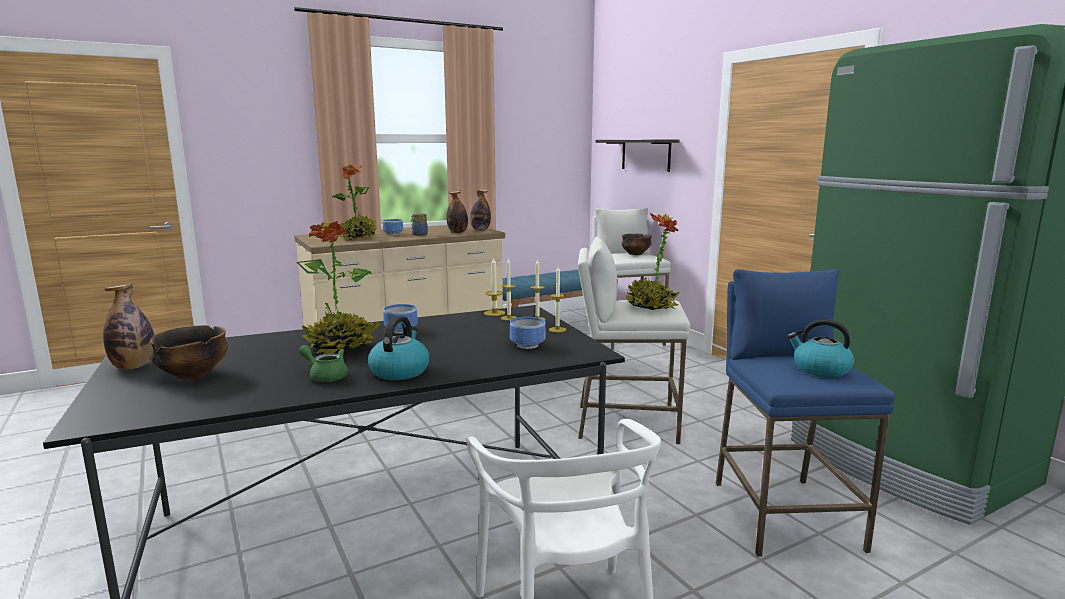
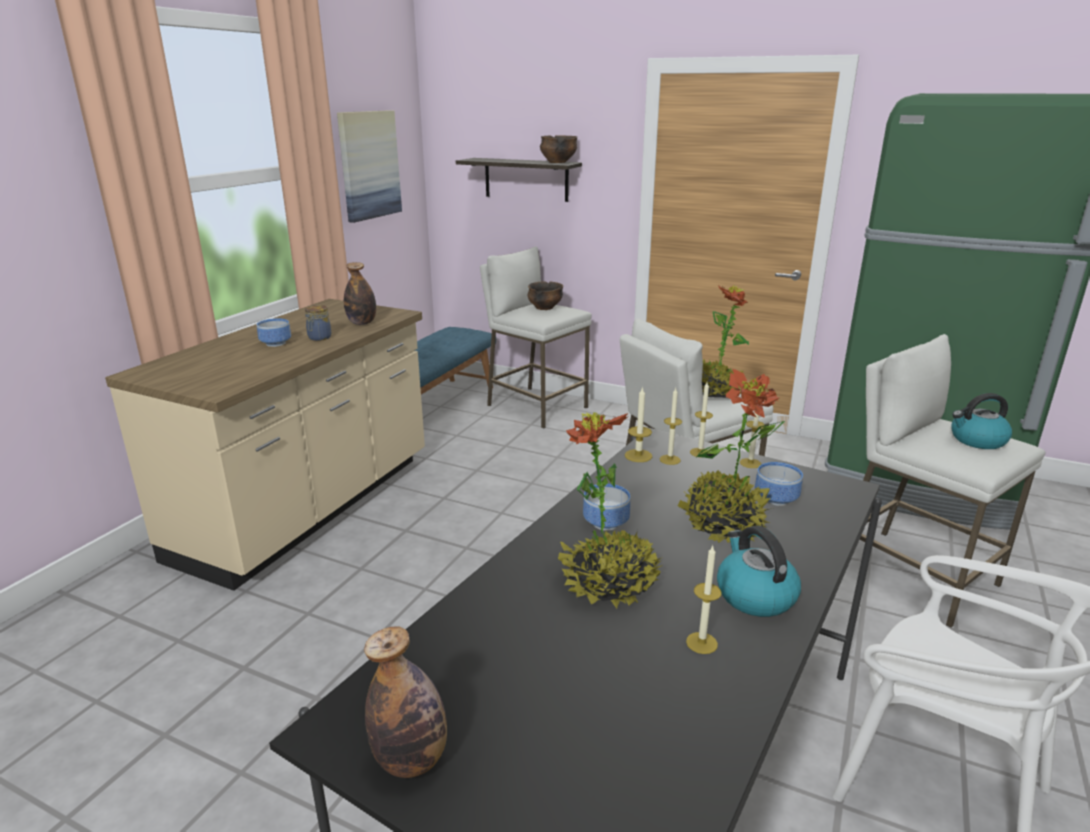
camera: 35 degrees left, 10 degrees up
(193, 375) = (542, 728): bowl -> bowl (558, 162)
(325, 376) = (701, 643): green teapot -> candle
(357, 238) = (240, 363): potted plant -> potted plant (723, 525)
(480, 230) = (379, 312): bottle -> none
(534, 141) = (369, 165): none -> picture
(783, 514) = (913, 575): blue stool -> white stool

